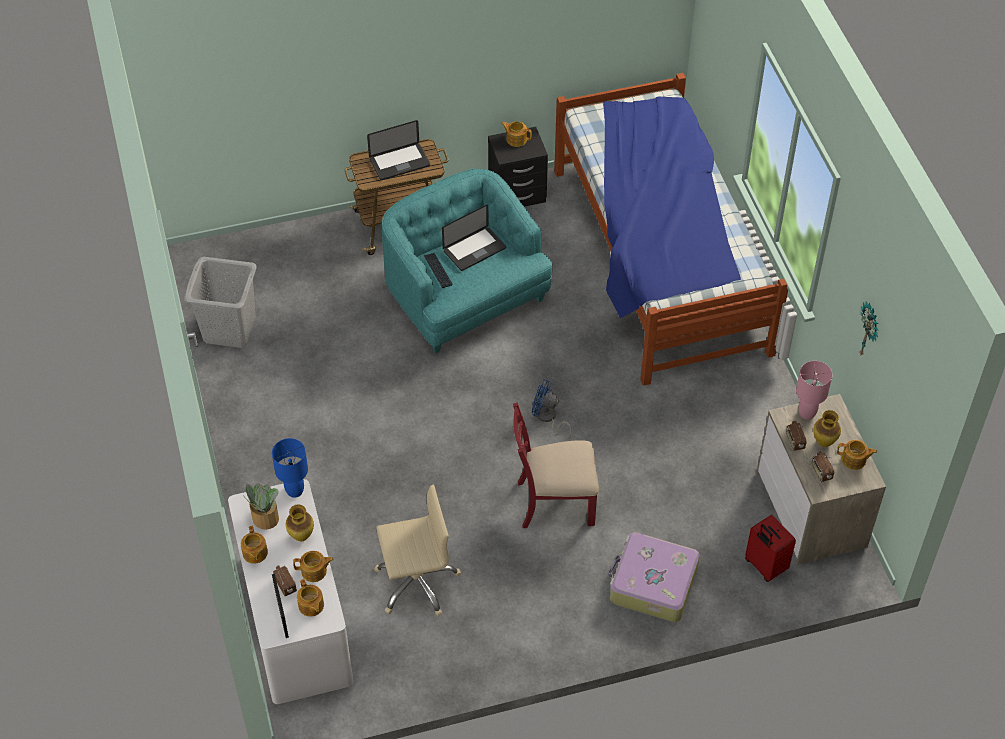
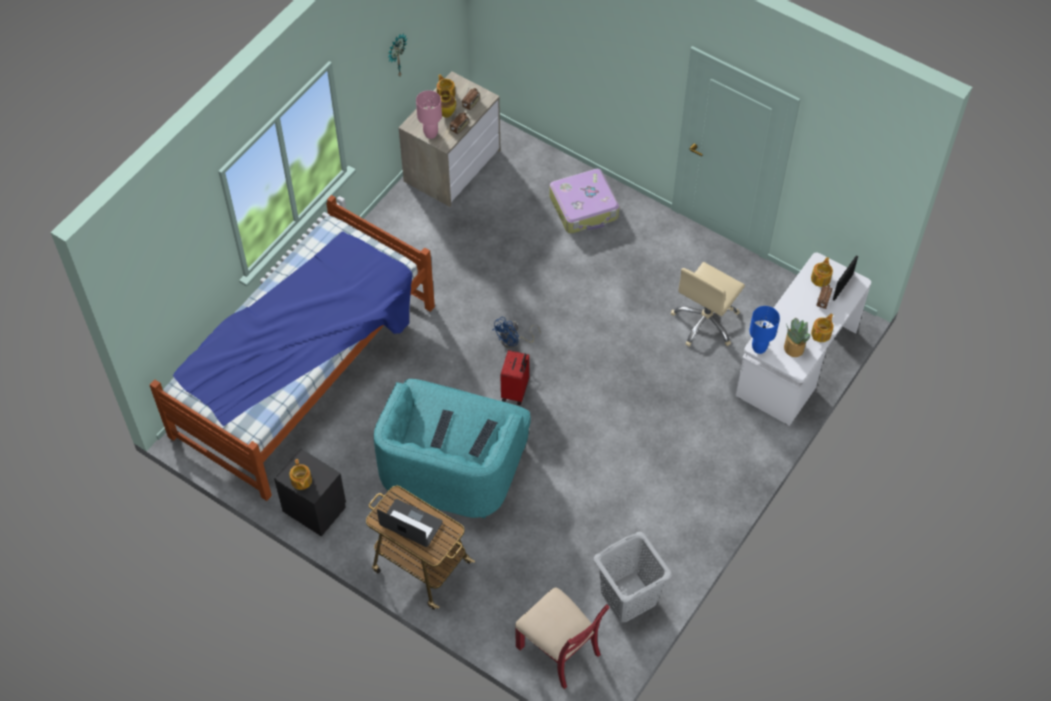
camera: 130 degrees left, 5 degrees up
(302, 536) = (784, 319): vase -> none
(314, 571) = (798, 294): teapot -> none
(416, 582) = (706, 322): beige office chair -> beige office chair turned 90 degrees counterclockwise
(474, 249) = (441, 429): laptop -> keyboard
(547, 418) = (513, 341): blue fan -> blue fan turned 60 degrees clockwise
(554, 502) = (576, 293): red chair -> red chair (559, 650)
(764, 566) = (516, 164): red suitcase -> red suitcase (516, 391)

